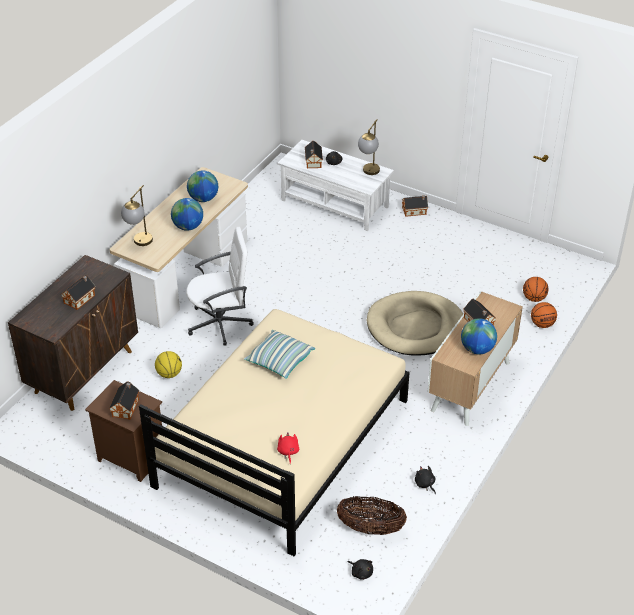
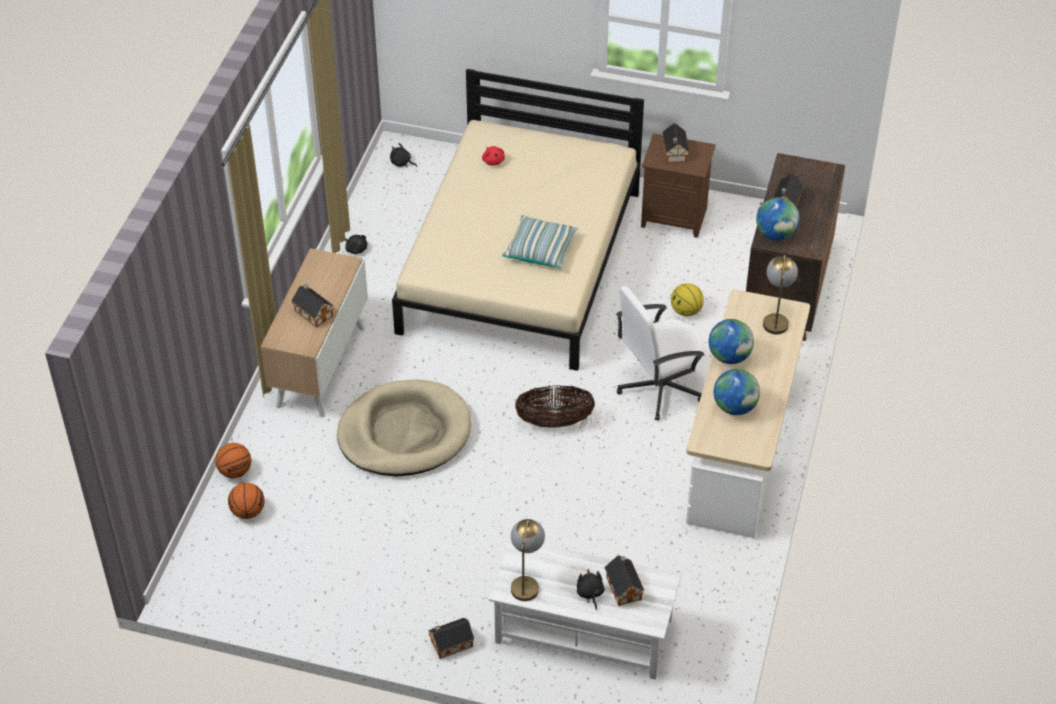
camera: 165 degrees right, 5 degrees up
(370, 528) = (402, 199): basket -> basket (554, 421)
(477, 349) = (311, 279): globe -> globe (776, 234)

